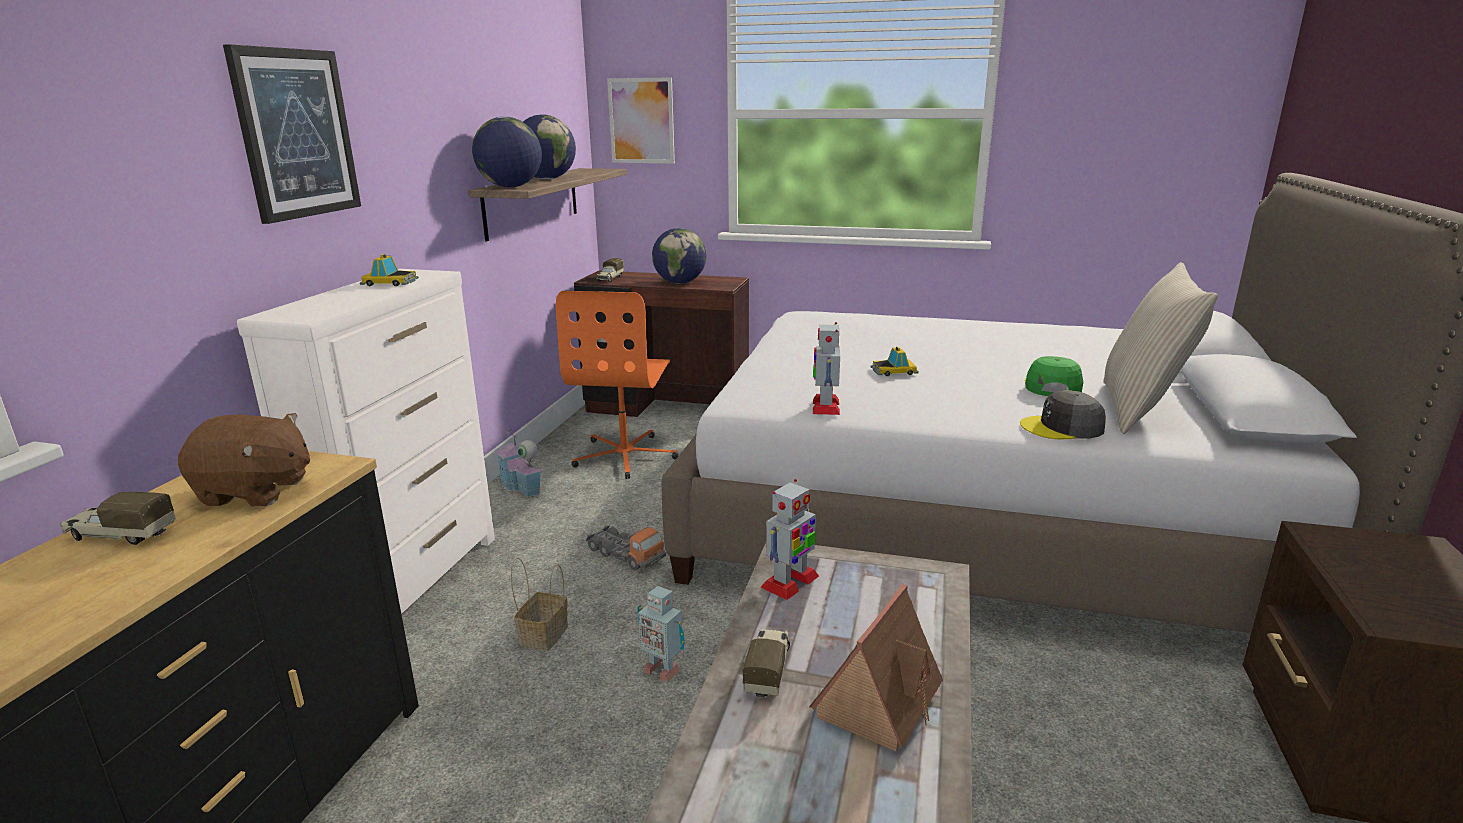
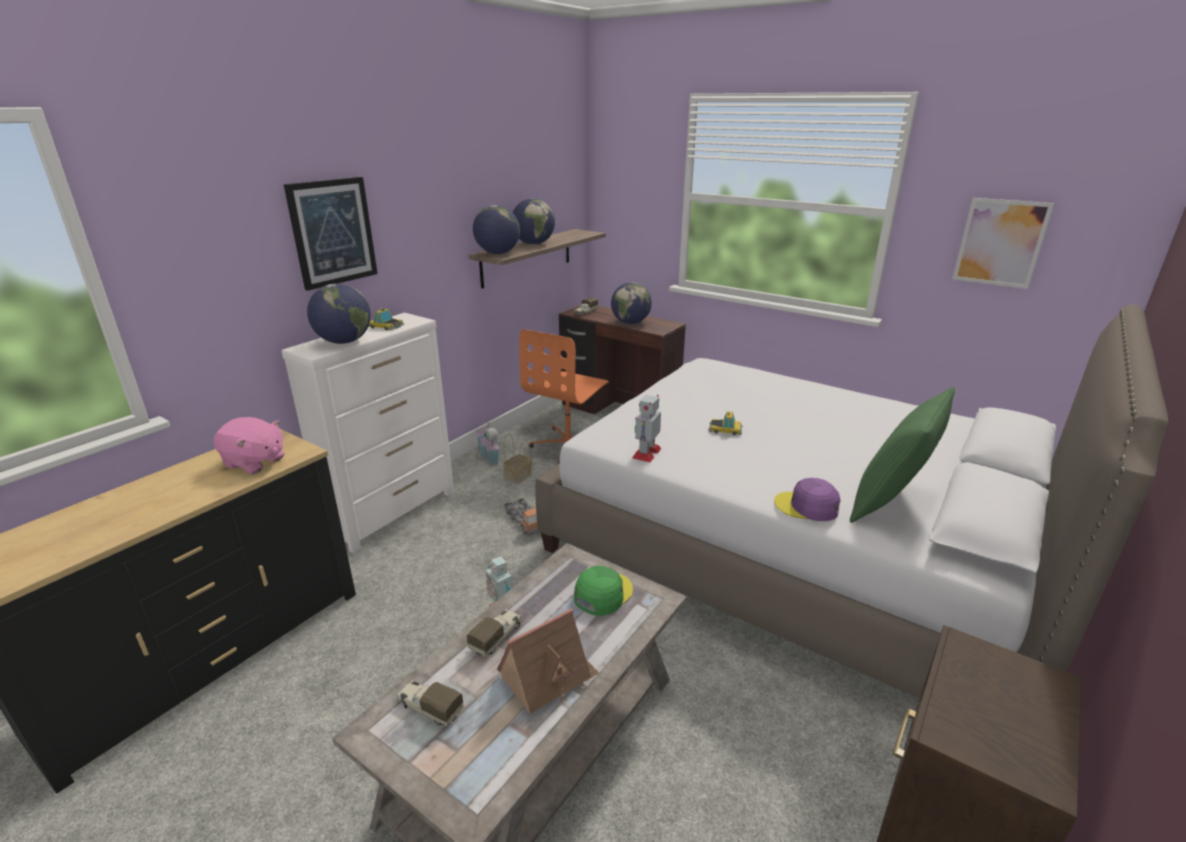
camera: 20 degrees right, 5 degrees up
(120, 535) = (180, 478): toy truck -> toy truck (429, 708)
(255, 492) = (254, 462): brown plush toy -> pink plush toy
(341, 302) = (344, 342): none -> globe
(544, 634) = (447, 566): basket -> basket (518, 476)
(641, 121) = (623, 195): picture -> picture (1000, 243)
(790, 582) = (556, 579): toy robot -> none
(1052, 386) = (837, 466): green cap -> green cap (603, 594)
(1062, 427) = (807, 506): grey cap -> purple cap
(1141, 409) = (891, 502): beige pillow -> green pillow

